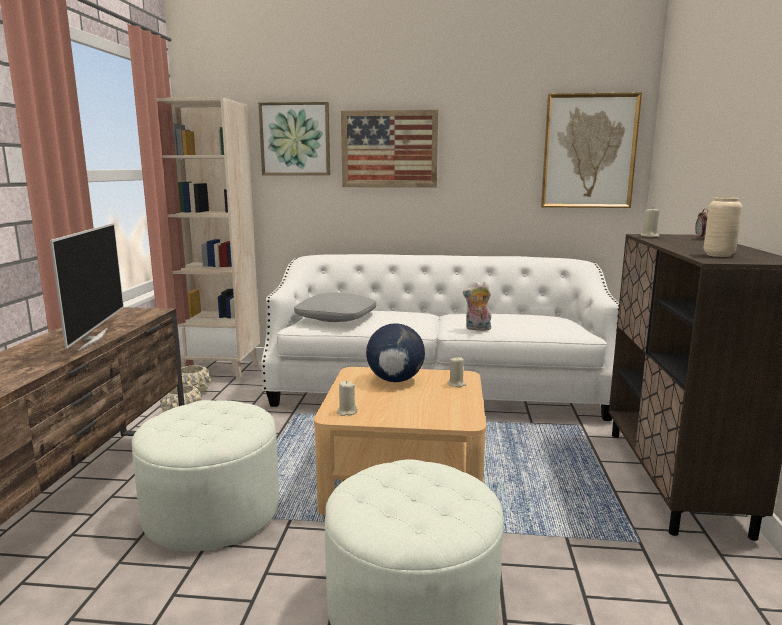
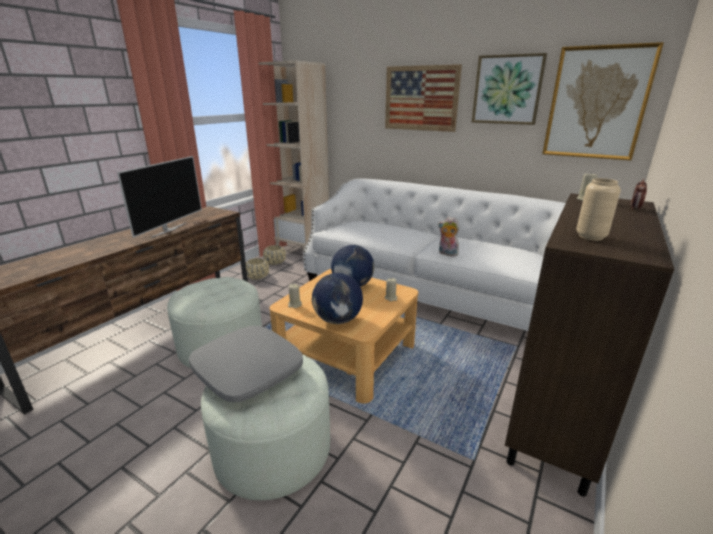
camera: 25 degrees right, 10 degrees up
(295, 139) = (355, 90): picture -> picture (507, 90)
(336, 317) = (357, 228): grey pillow -> grey pillow (248, 371)
(423, 416) = (338, 320): none -> globe

